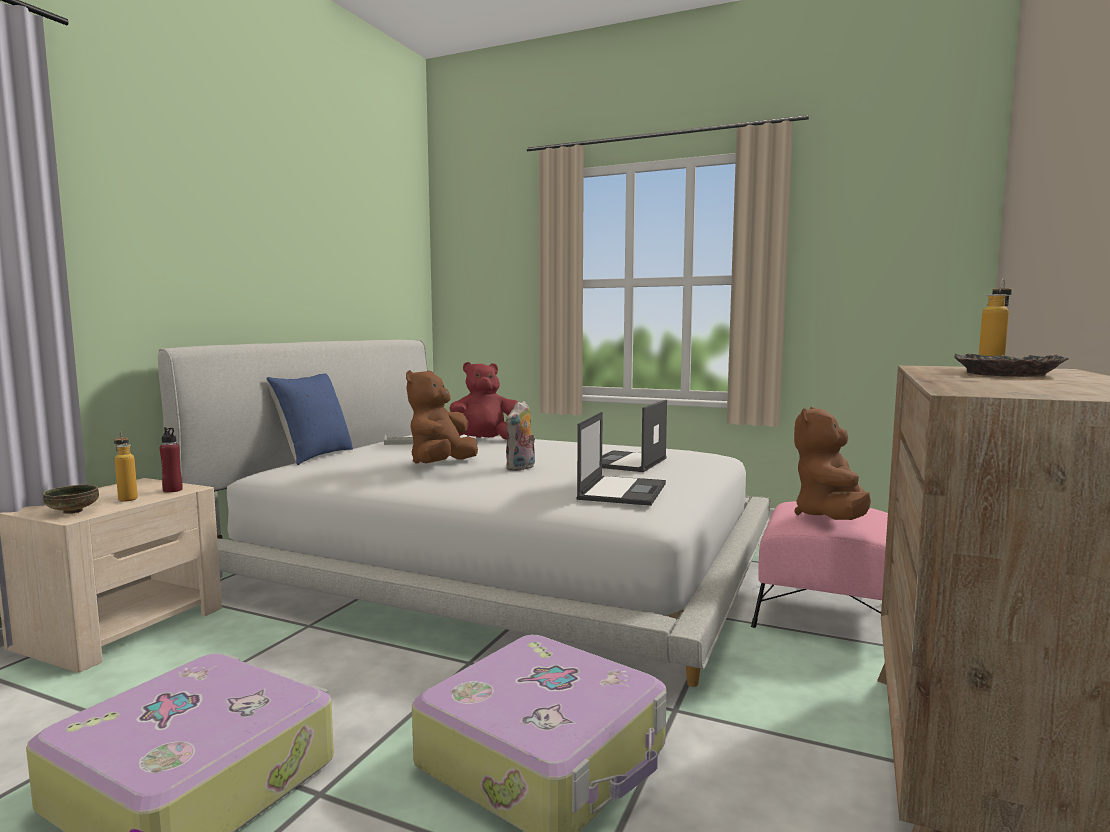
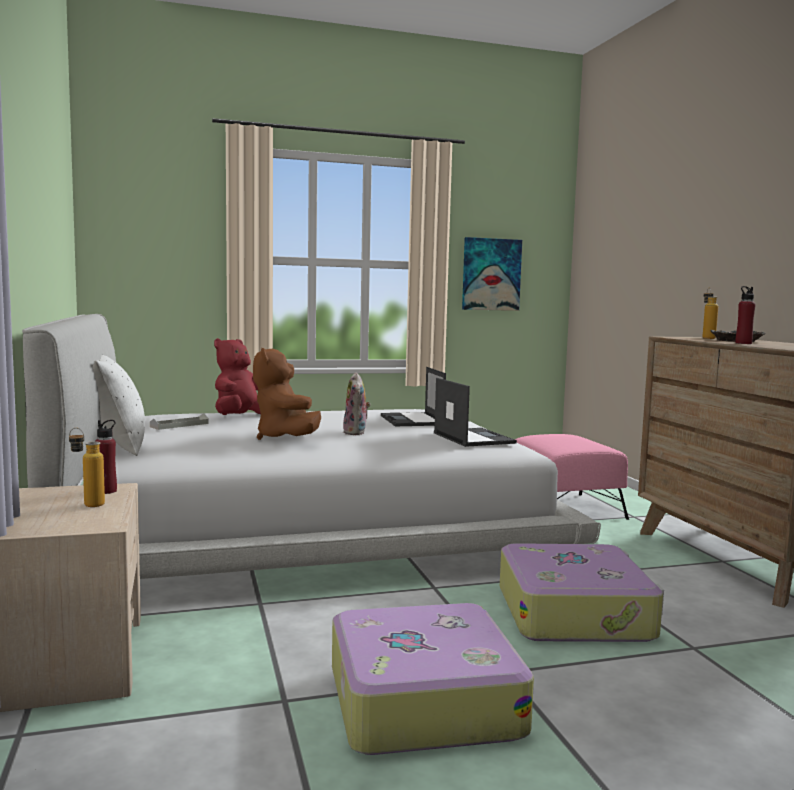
camera: 40 degrees left, 0 degrees up
(74, 511) = (83, 522): bowl -> none
(314, 456) = (117, 447): blue pillow -> white pillow
(831, 518) = (572, 442): brown plush toy -> none
(857, 285) = (491, 274): none -> picture
(960, 378) = (743, 343): none -> red bottle

